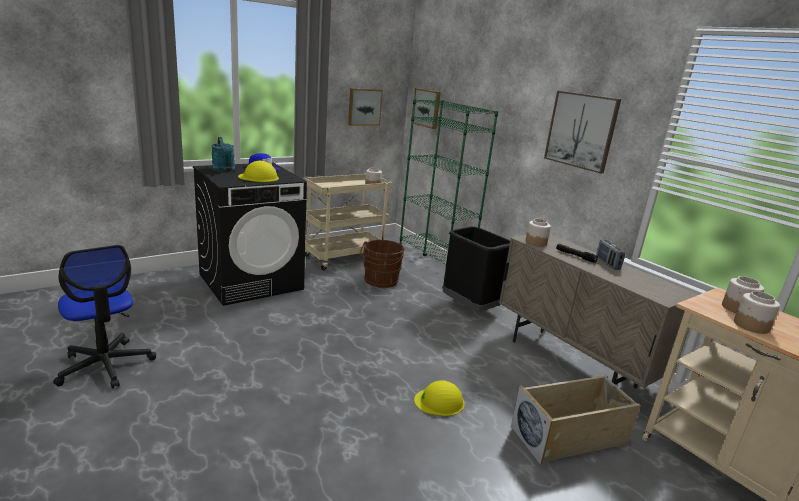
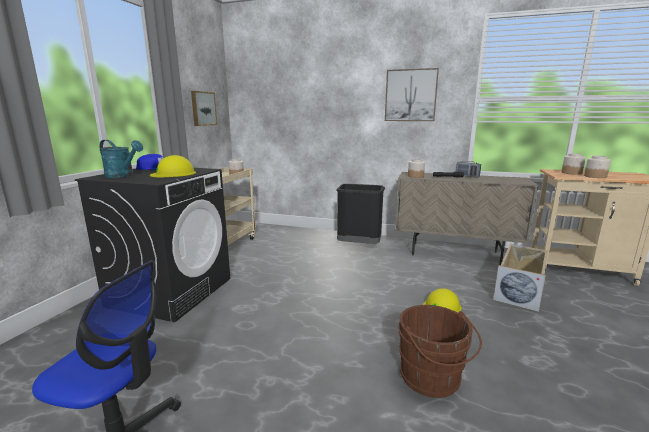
camera: 35 degrees left, 5 degrees down
(380, 281) = (278, 251): brown bucket -> brown bucket (432, 379)
(427, 108) = (254, 105): picture -> none
(433, 271) = (301, 233): green bookcase -> none

